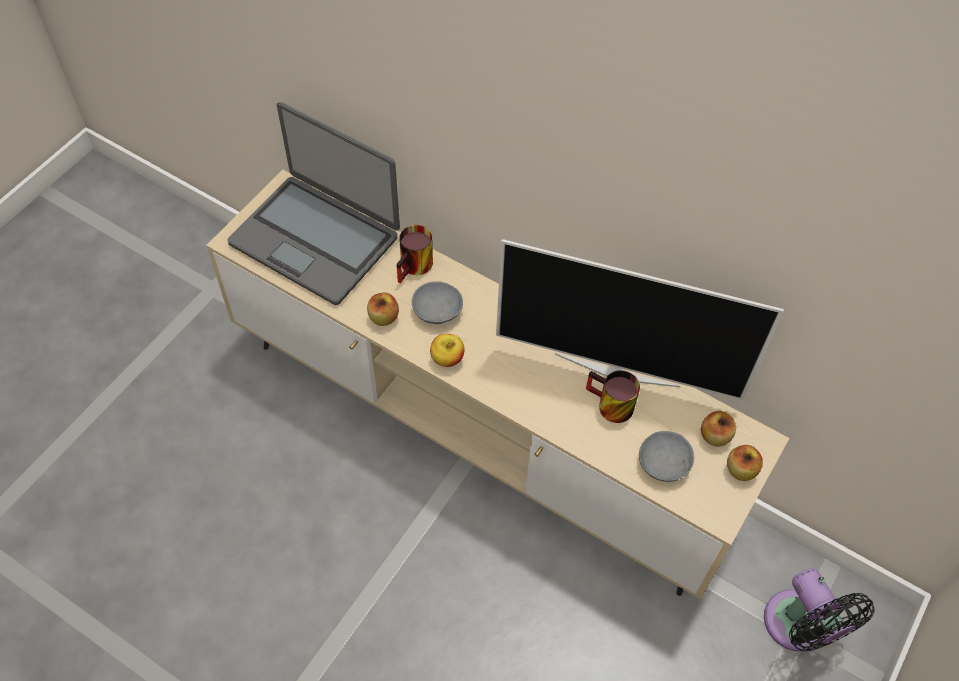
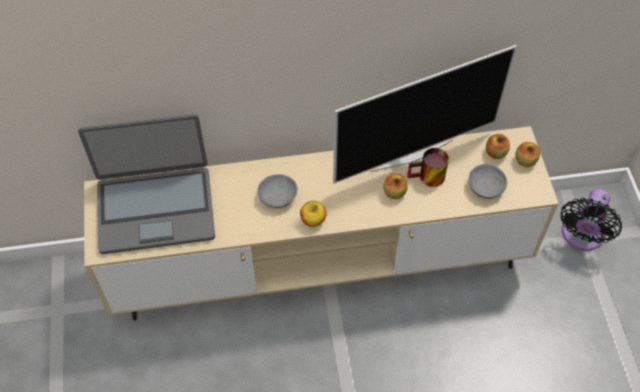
camera: 40 degrees left, 0 degrees up
(383, 317) = (250, 224): apple -> apple (394, 192)
(416, 268) = (238, 181): mug -> none
(798, 628) = (581, 236): black fan -> black fan turned 90 degrees clockwise

